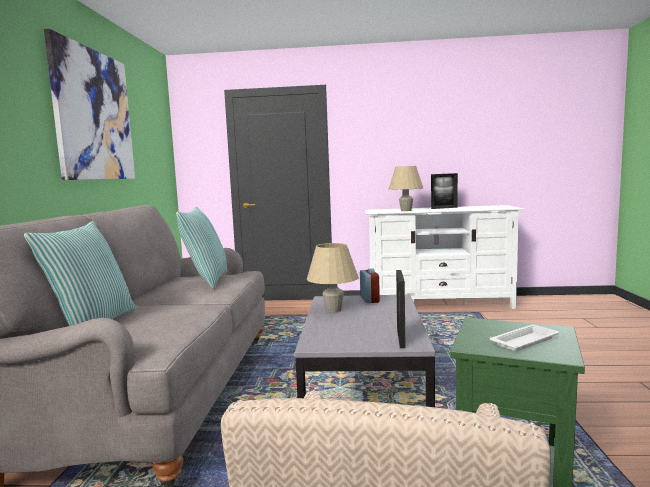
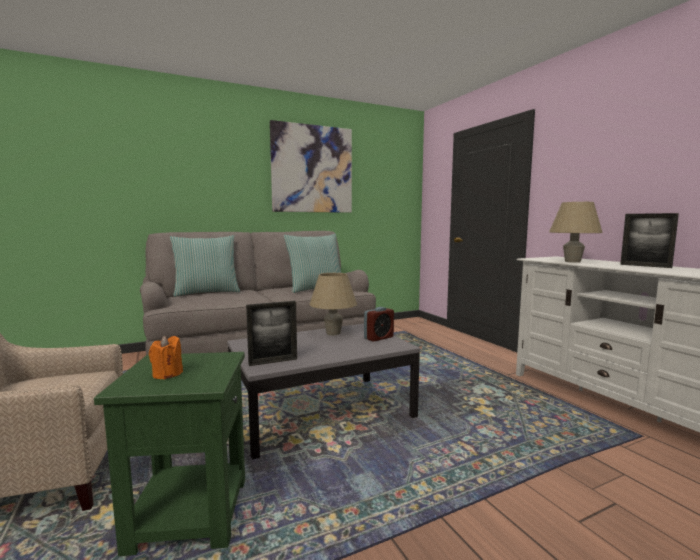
camera: 60 degrees right, 0 degrees up
(525, 341) = (167, 374): white tray -> orange candle

